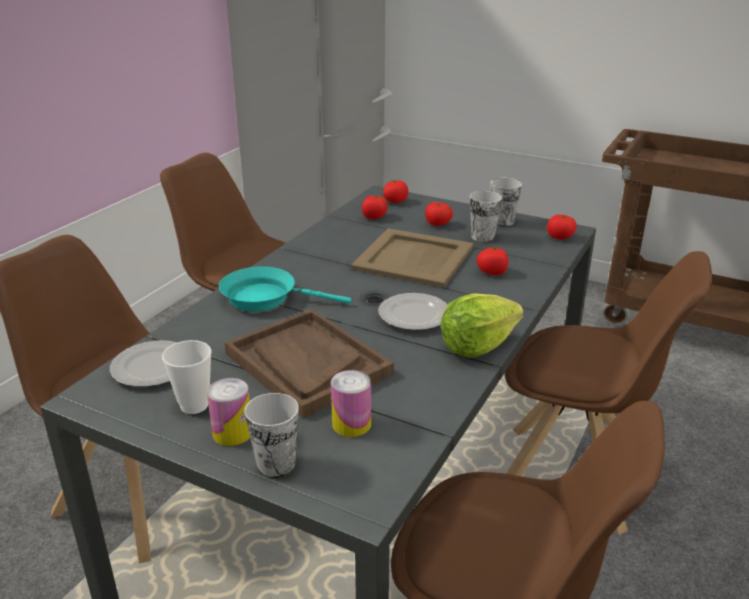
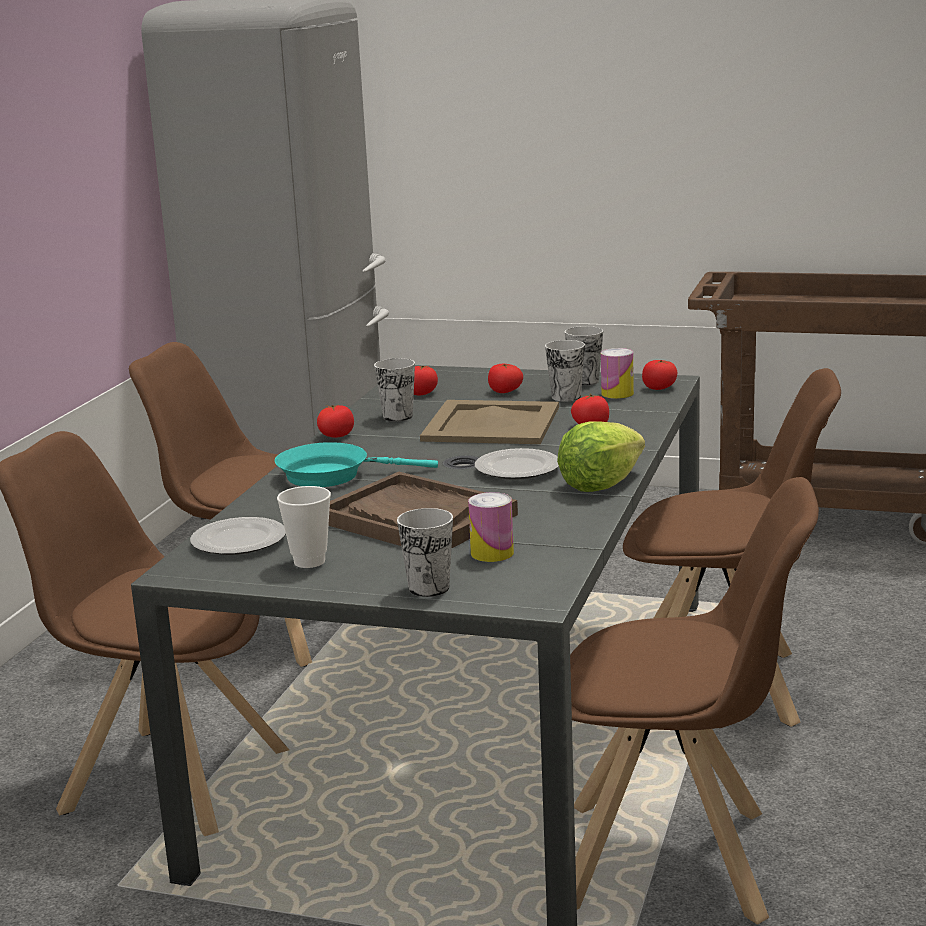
camera: 10 degrees left, 10 degrees down
(232, 433) = (366, 574): can -> can (617, 393)
(345, 239) = (397, 416): none -> cup
(395, 201) = (440, 376): tomato -> tomato (336, 436)

